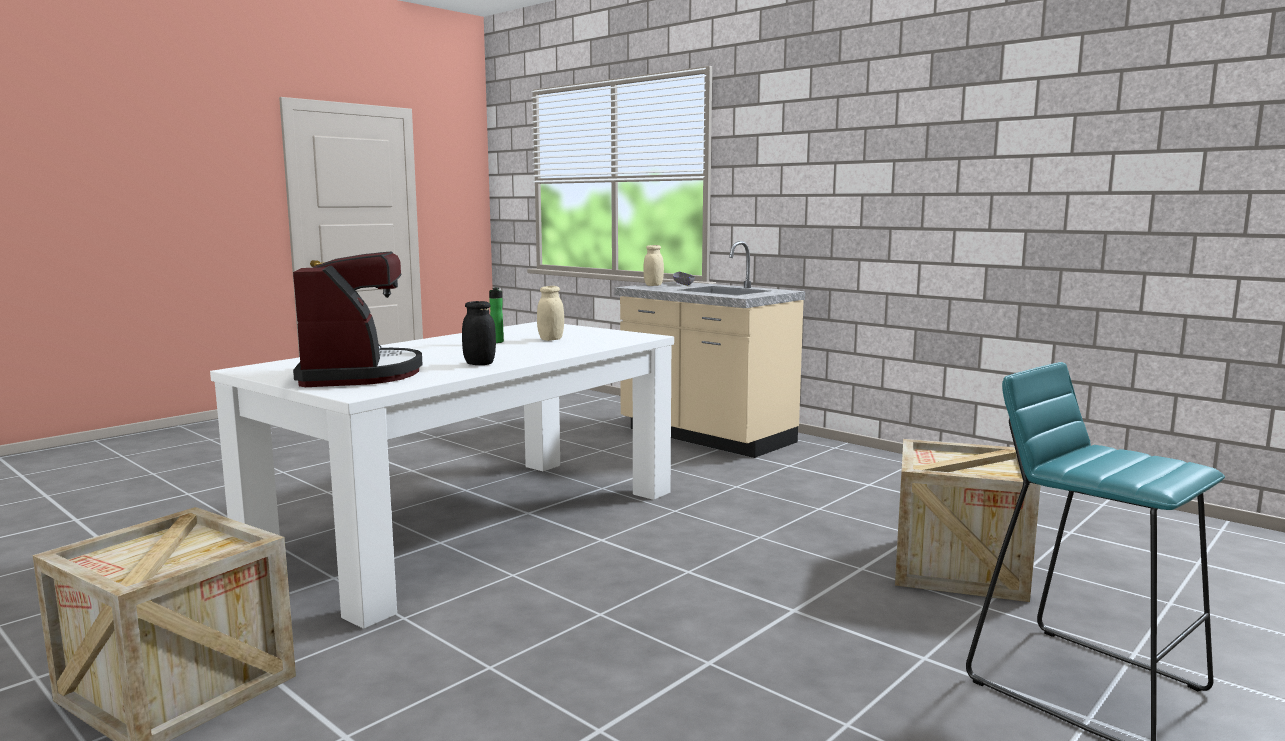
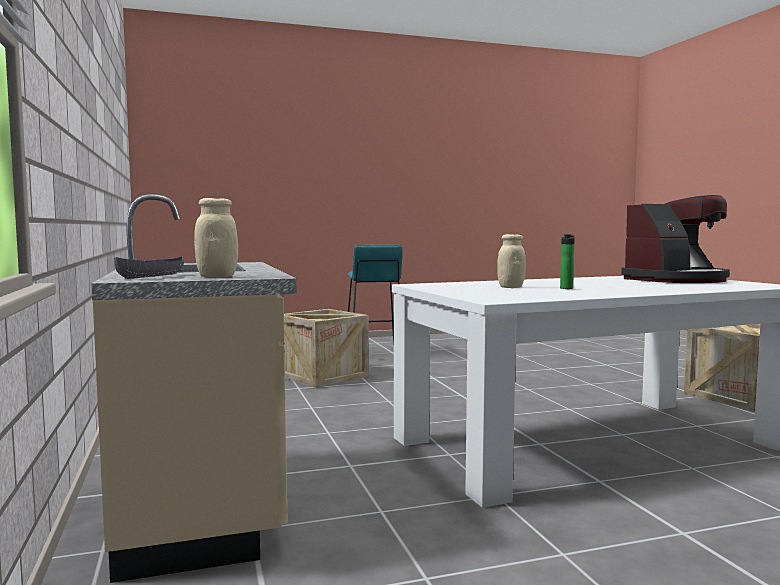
camera: 150 degrees left, 5 degrees down
(359, 374) = (676, 280): coffee machine -> coffee machine turned 135 degrees counterclockwise
(479, 364) = (589, 279): black jar -> none

